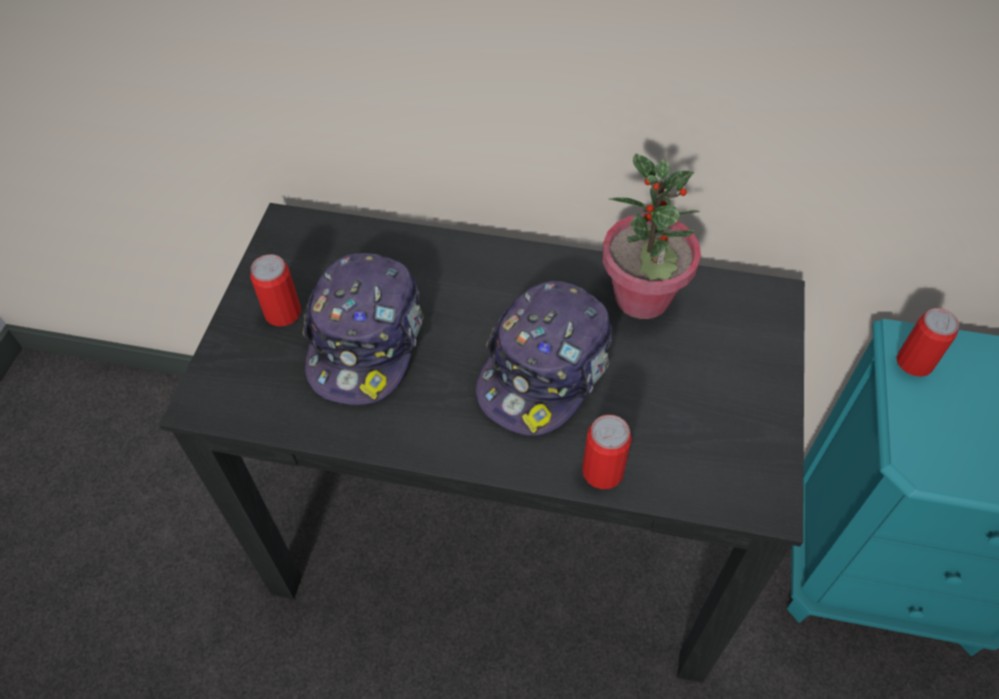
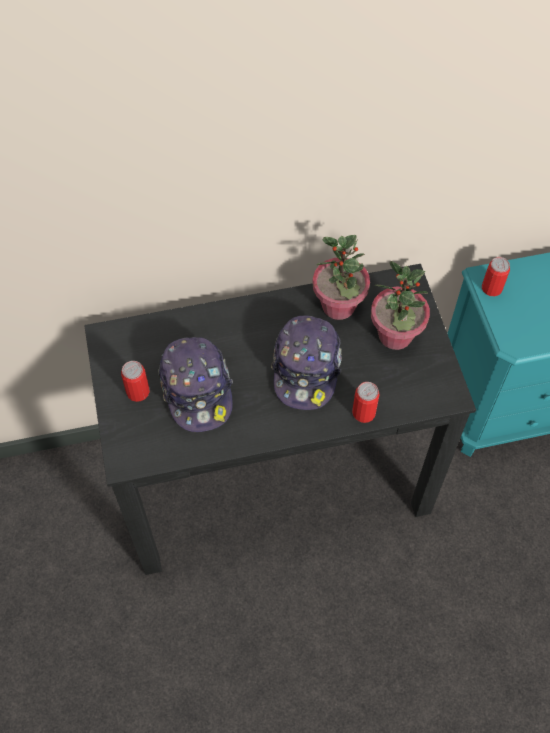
camera: 25 degrees left, 5 degrees up
(713, 372) = (395, 336): none -> potted plant

